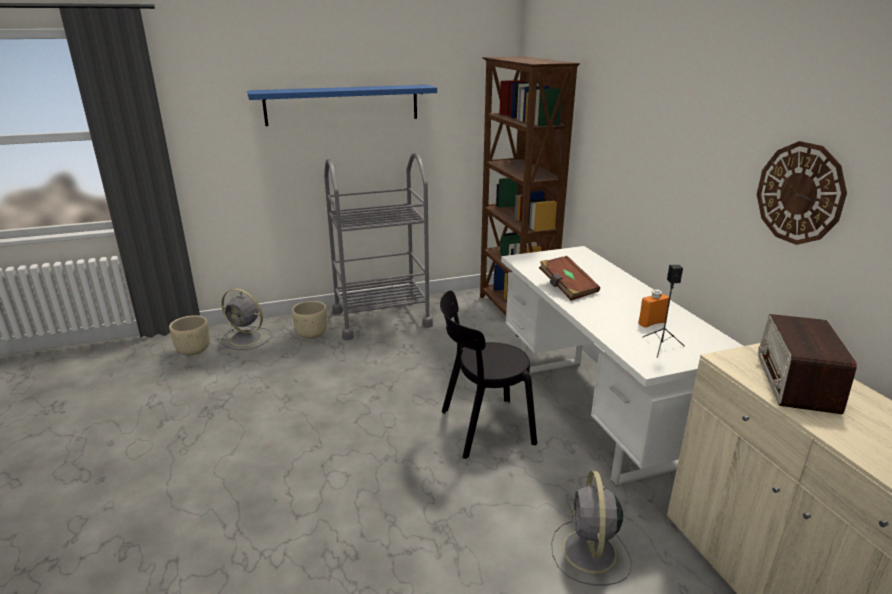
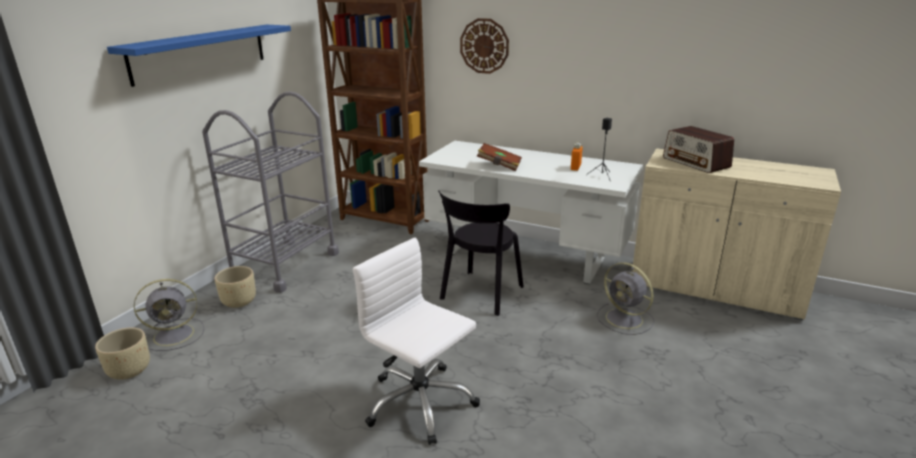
camera: 45 degrees left, 0 degrees up
(282, 492) = (420, 403): none -> white office chair
(800, 193) = (652, 59): wall clock -> wall clock (484, 46)

